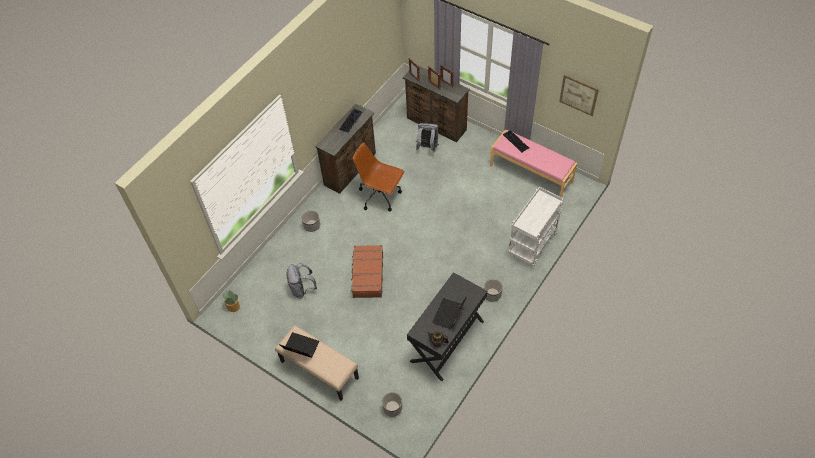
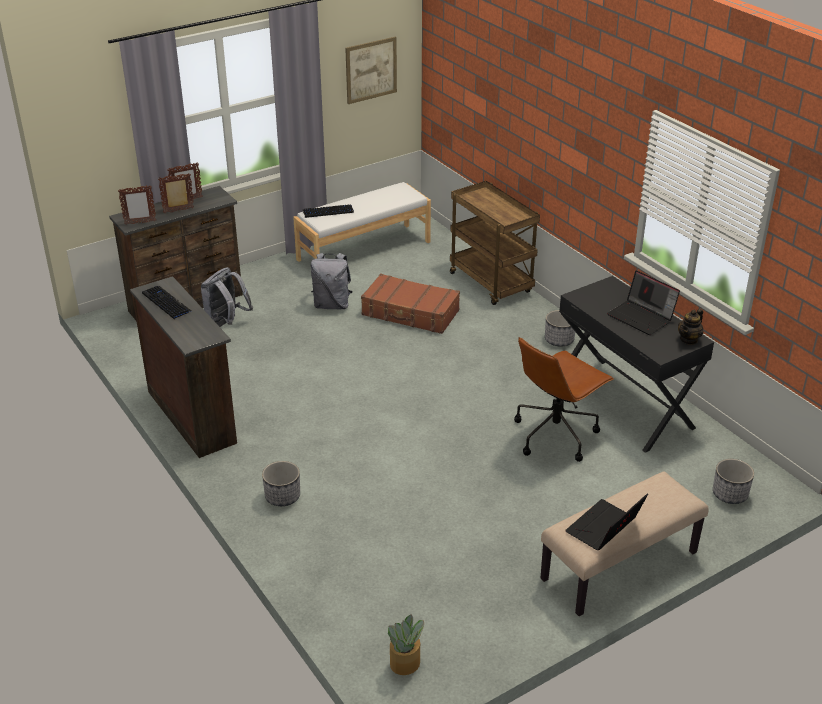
camera: 70 degrees left, 20 degrees down
(302, 289) = (424, 545): grey backpack -> grey backpack (332, 305)
(367, 275) = (444, 454): brown suitcase -> brown suitcase (410, 313)
(380, 196) = (284, 397): brown office chair -> brown office chair (555, 434)
(531, 173) = (363, 250): pink bench -> white bench
(532, 245) = (492, 284): white cart -> brown cart

